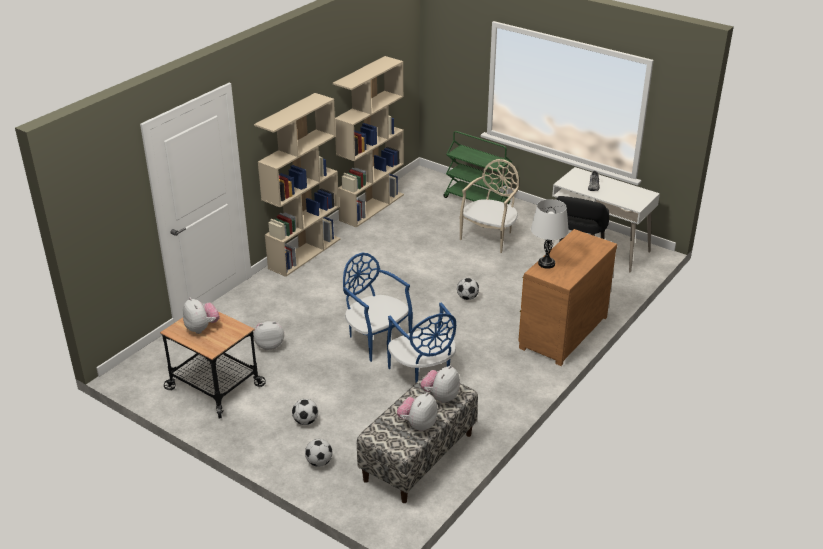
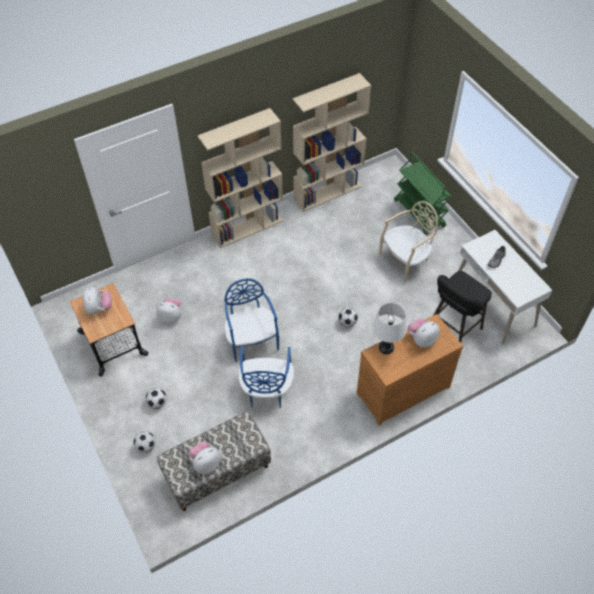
camera: 25 degrees right, 20 degrees up
(440, 397) = (238, 442): plush toy -> plush toy (421, 339)

